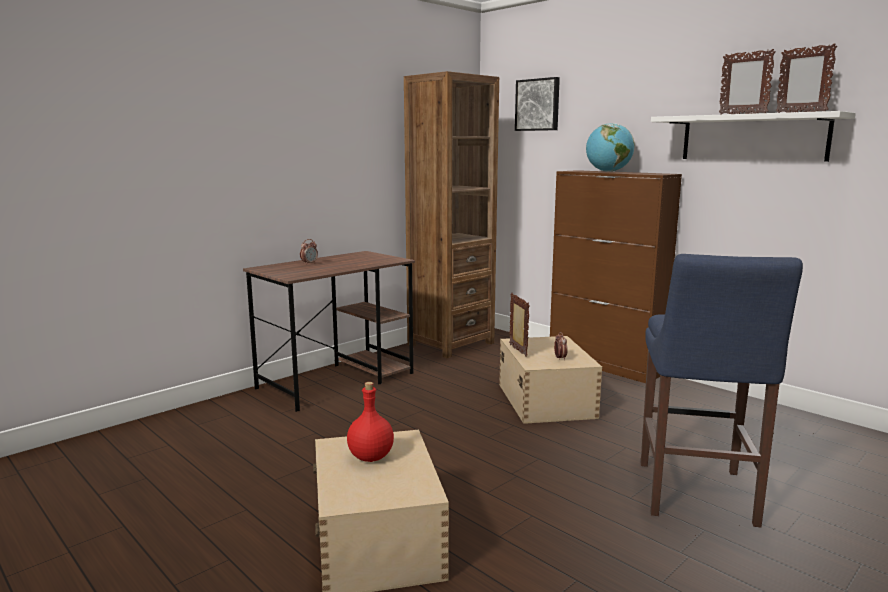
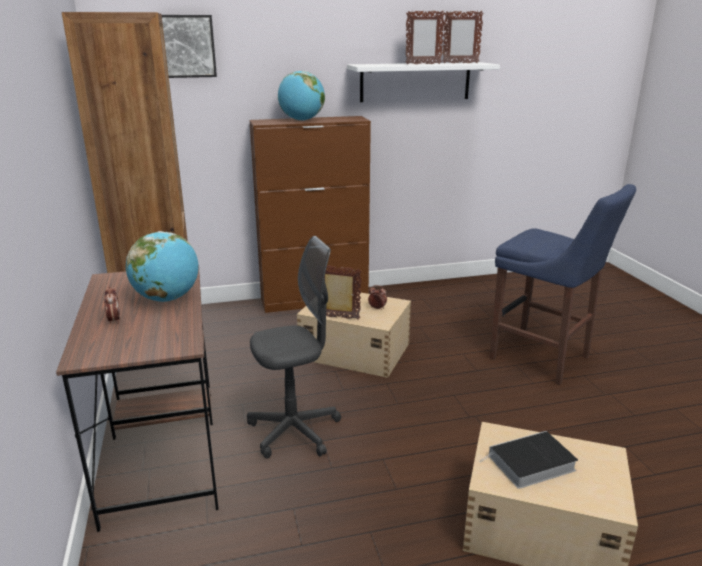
camera: 60 degrees left, 10 degrees up
(351, 264) = (167, 299): none -> globe
(371, 457) = (530, 464): red bottle -> book
(401, 409) = (294, 431): none -> grey office chair

